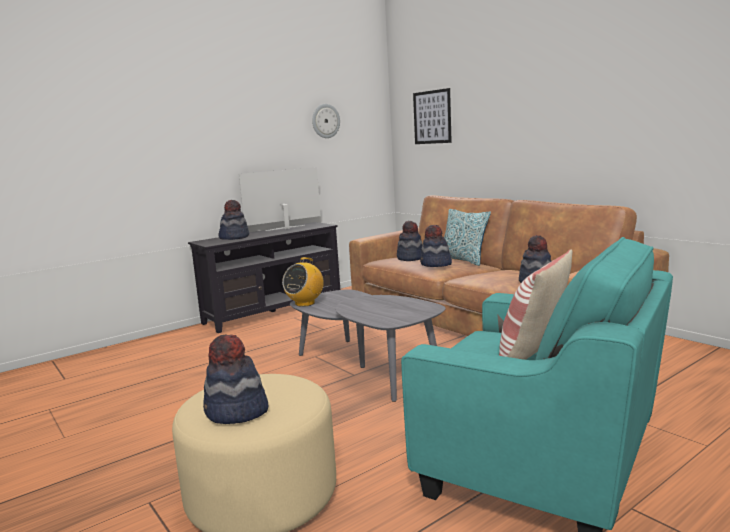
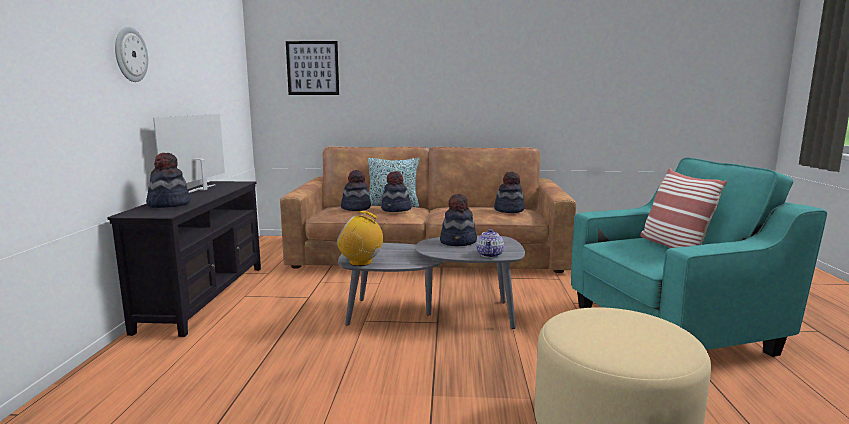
camera: 50 degrees left, 0 degrees up
(236, 412) = (652, 344): hat -> hat (458, 242)
(305, 303) = (361, 262): radio -> radio turned 120 degrees clockwise
(325, 121) = (208, 59): wall clock -> wall clock (130, 54)
(375, 318) = (490, 255): none -> teapot

